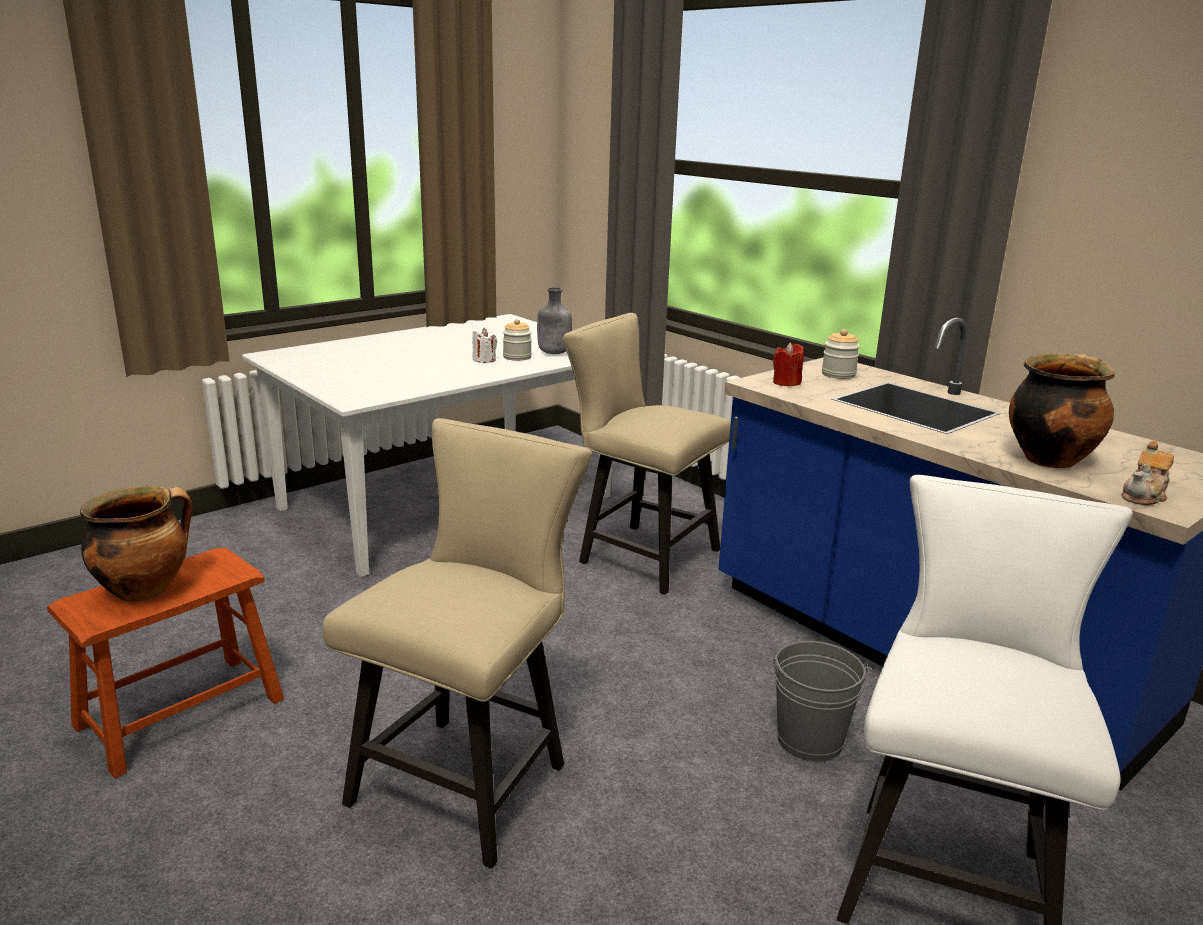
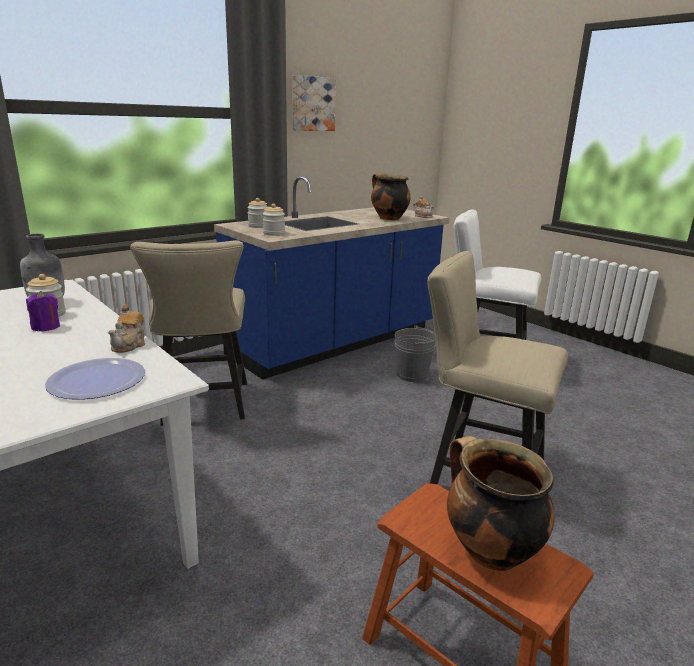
camera: 90 degrees left, 0 degrees up
(363, 382) = (97, 381): none -> plate
(435, 384) = (130, 345): none -> teapot
(484, 360) = (46, 327): white candle -> purple candle
(640, 554) = (204, 407): beige chair -> beige chair turned 45 degrees counterclockwise
(786, 382) = (274, 233): red candle -> jar
(1116, 186) = (312, 104): none -> picture

